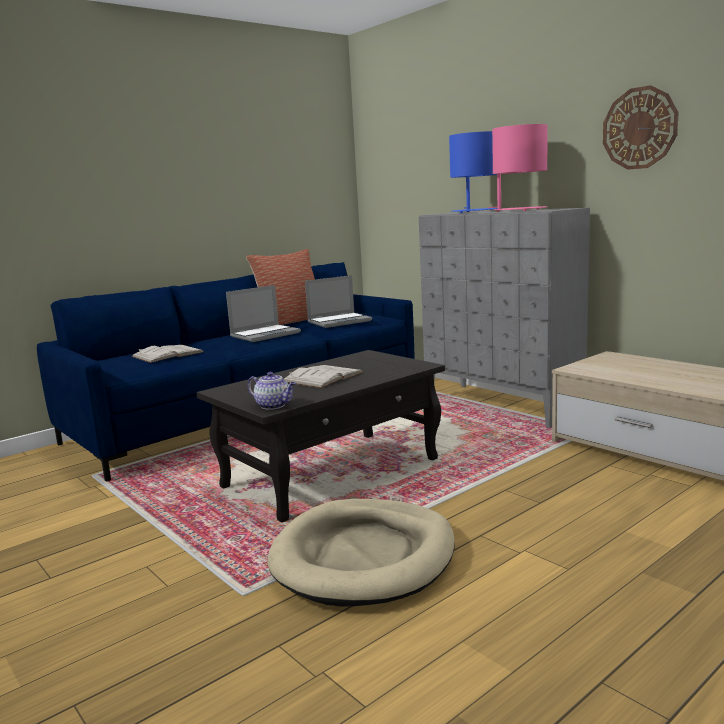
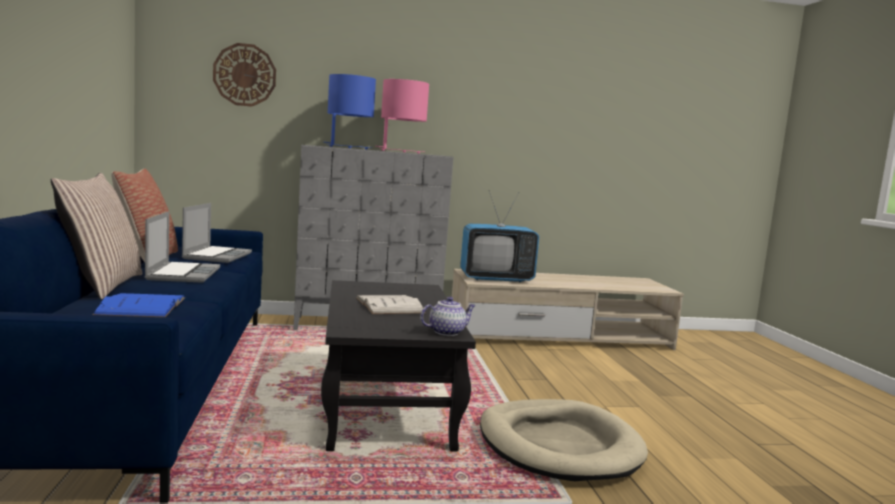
camera: 60 degrees left, 5 degrees down
(167, 354) = (142, 306): white book -> blue book
(203, 338) = (101, 285): none -> pillow
(615, 368) = (496, 279): none -> television
(639, 128) = (484, 102): wall clock -> wall clock (244, 75)

